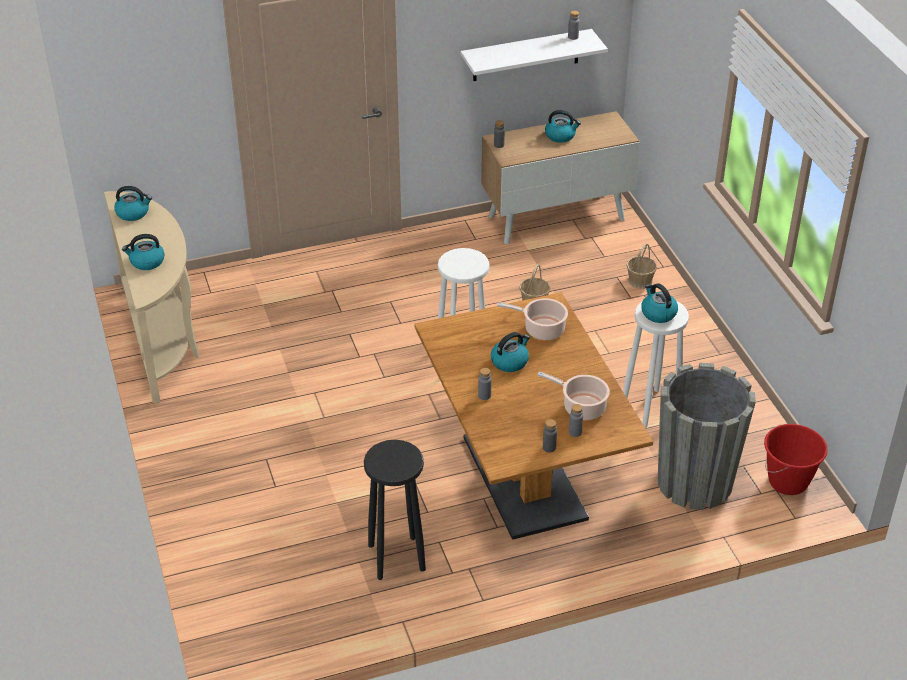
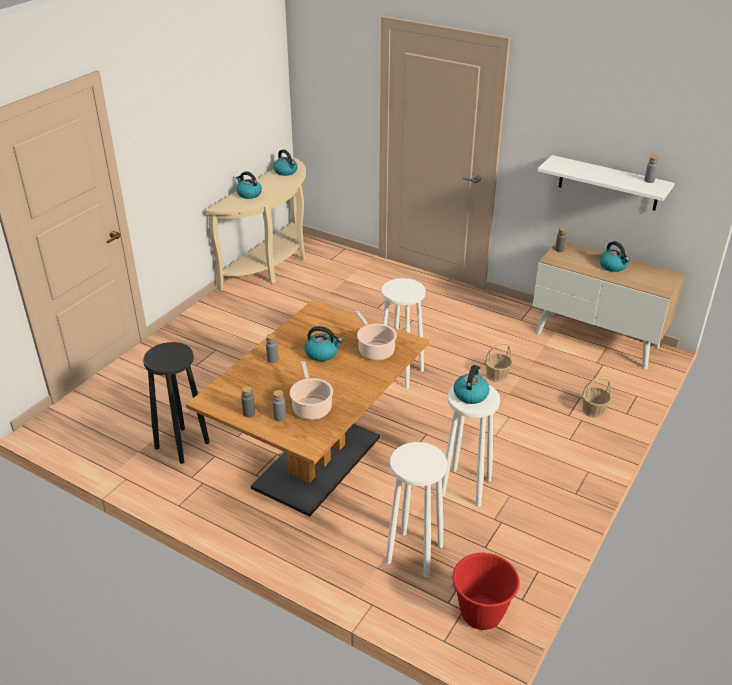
camera: 50 degrees right, 5 degrees down
(694, 482) = (414, 554): grey planter -> white stool

